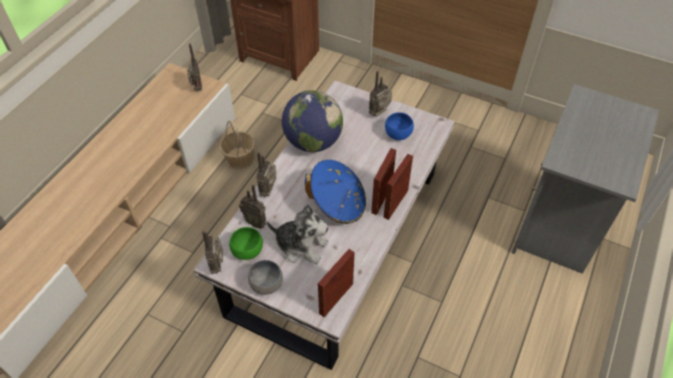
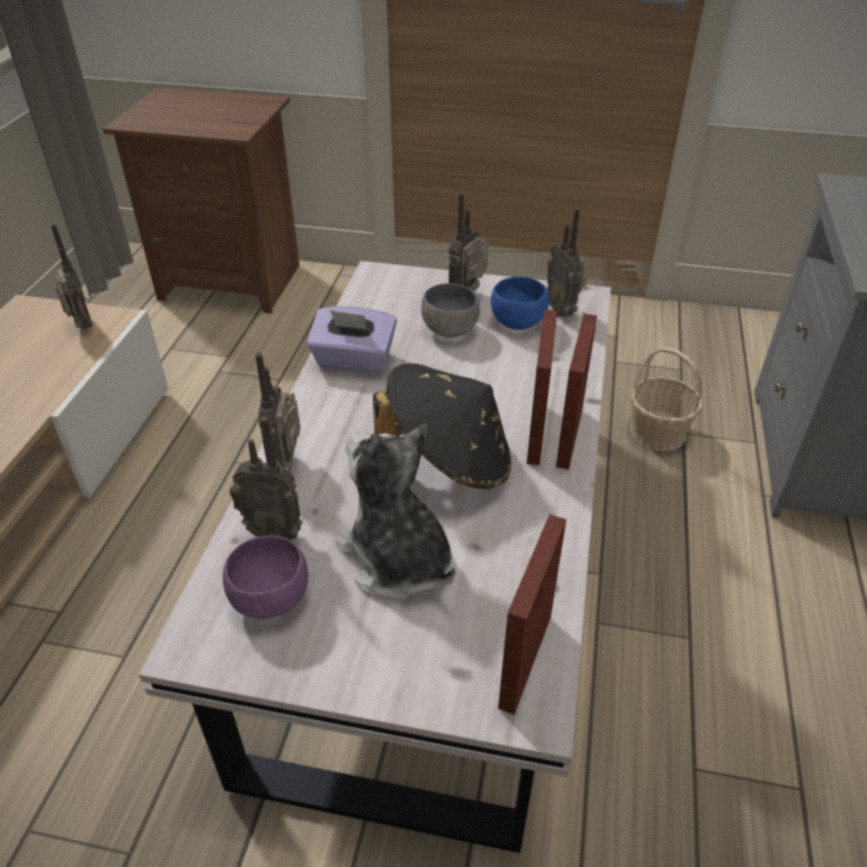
camera: 15 degrees left, 10 degrees down
(218, 265) = (202, 649): radio -> radio (562, 310)
(240, 159) = (192, 454): basket -> basket (658, 432)
(248, 250) = (271, 596): green bowl -> purple bowl
(268, 285) = (344, 667): grey bowl -> grey bowl (452, 330)
(301, 246) = (397, 560): plush toy -> plush toy turned 135 degrees counterclockwise
(313, 142) = (353, 361): globe -> purple tissue box
(338, 204) = (448, 460): blue hat -> black hat

